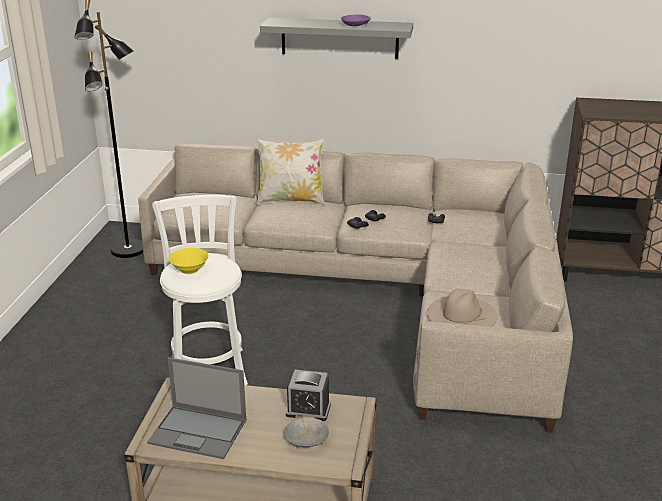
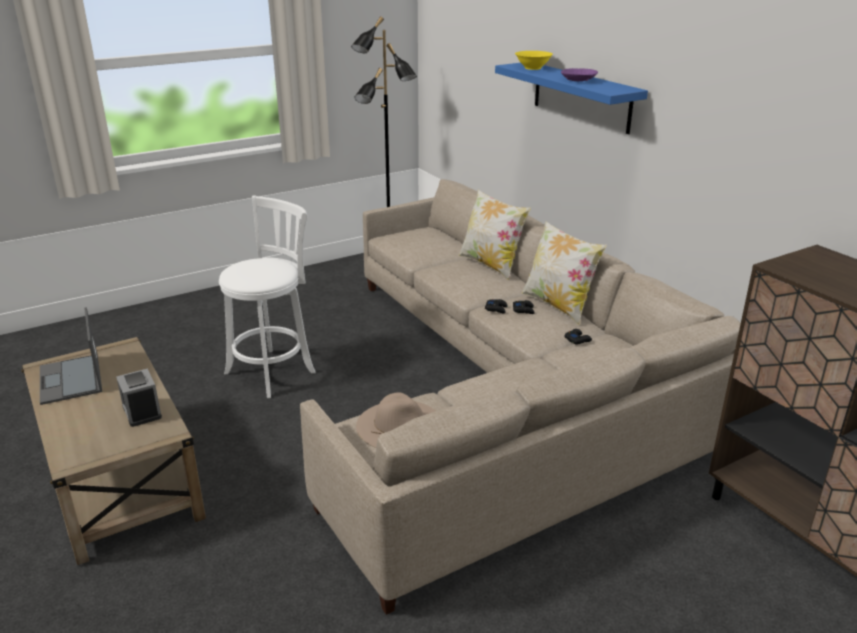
camera: 50 degrees right, 0 degrees up
(190, 269) = (250, 267): yellow bowl -> yellow bowl (533, 68)
(306, 439) = (95, 429): grey bowl -> none
(339, 38) = (581, 97): grey shelf -> blue shelf
(385, 206) = (558, 305): none -> pillow

